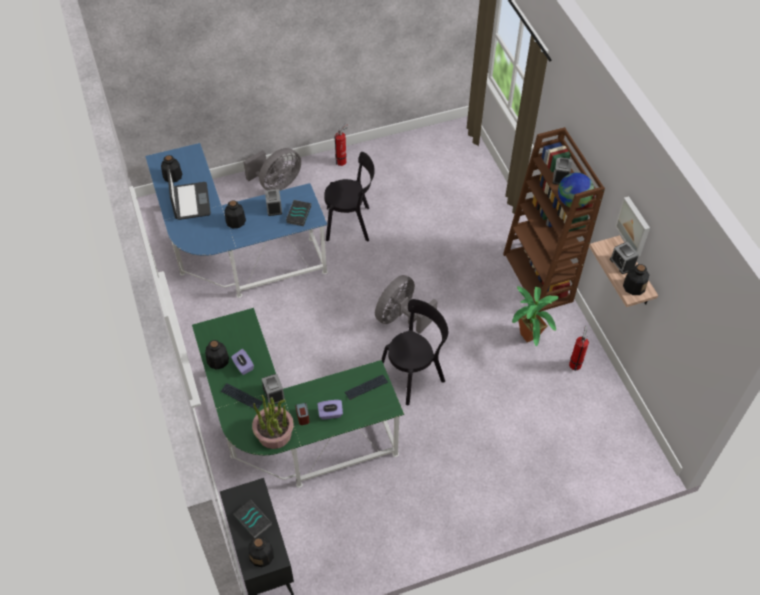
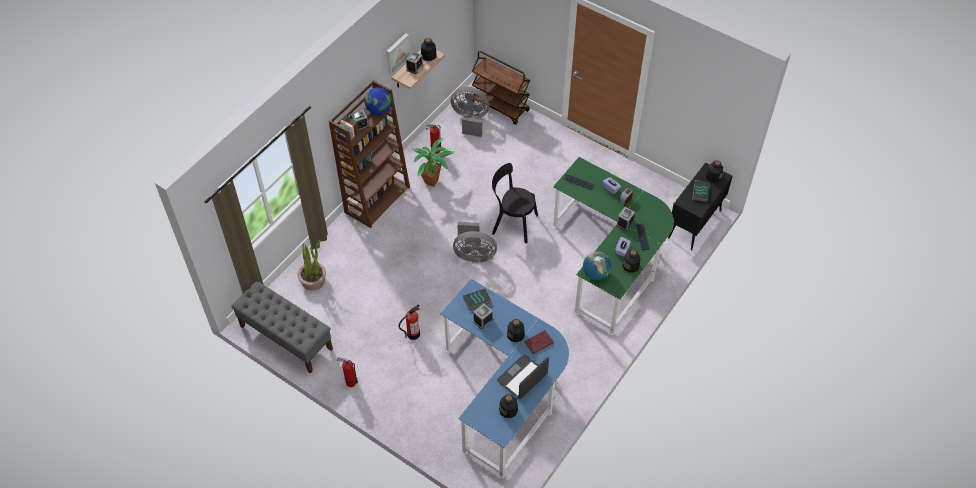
camera: 125 degrees left, 0 degrees up
(211, 232) = (538, 343): none -> red book
(238, 323) = (596, 274): none -> globe
(274, 434) = (648, 206): potted plant -> potted plant (313, 280)
(276, 184) = (410, 412): grey fan -> grey fan (470, 120)
(350, 224) = (413, 334): black chair -> fire extinguisher
(423, 142) = (286, 338): none -> grey bench
(606, 474) = (500, 106): none -> brown cart

